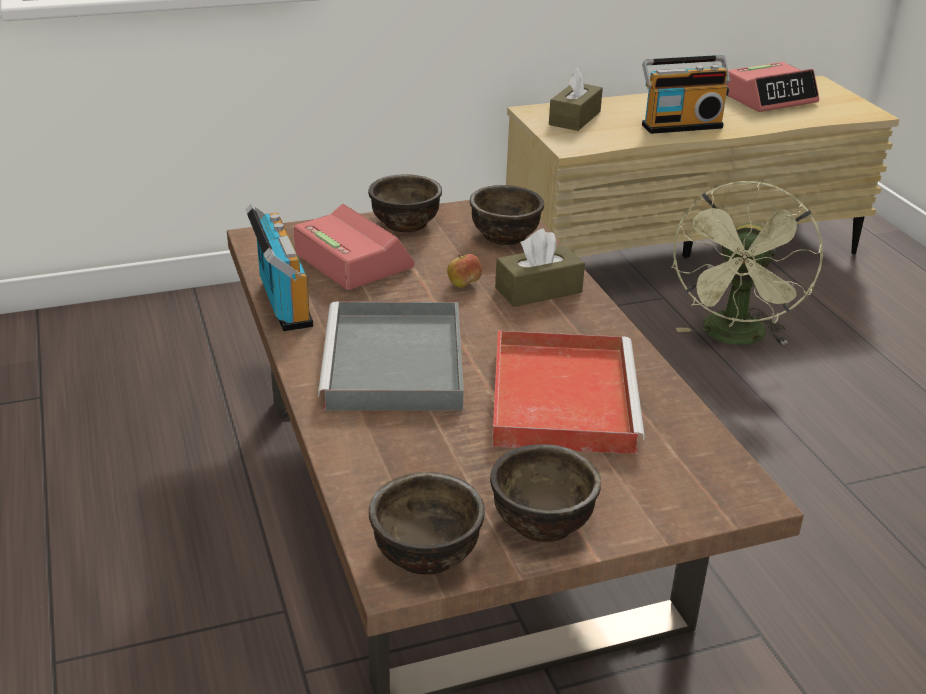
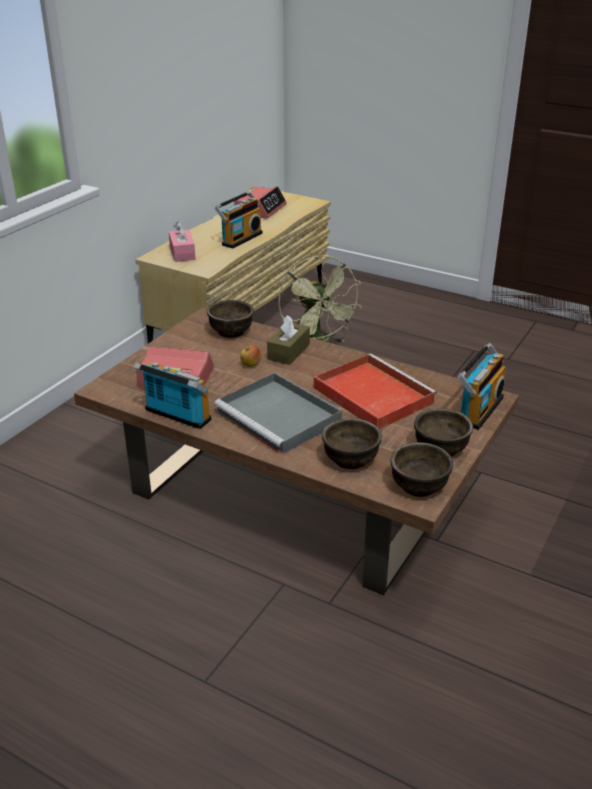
camera: 40 degrees left, 0 degrees up
(406, 224) = (171, 346): brown bowl -> brown bowl (351, 459)
(574, 118) = (182, 253): brown tissue box -> pink tissue box
(694, 499) = (478, 409): none -> radio

